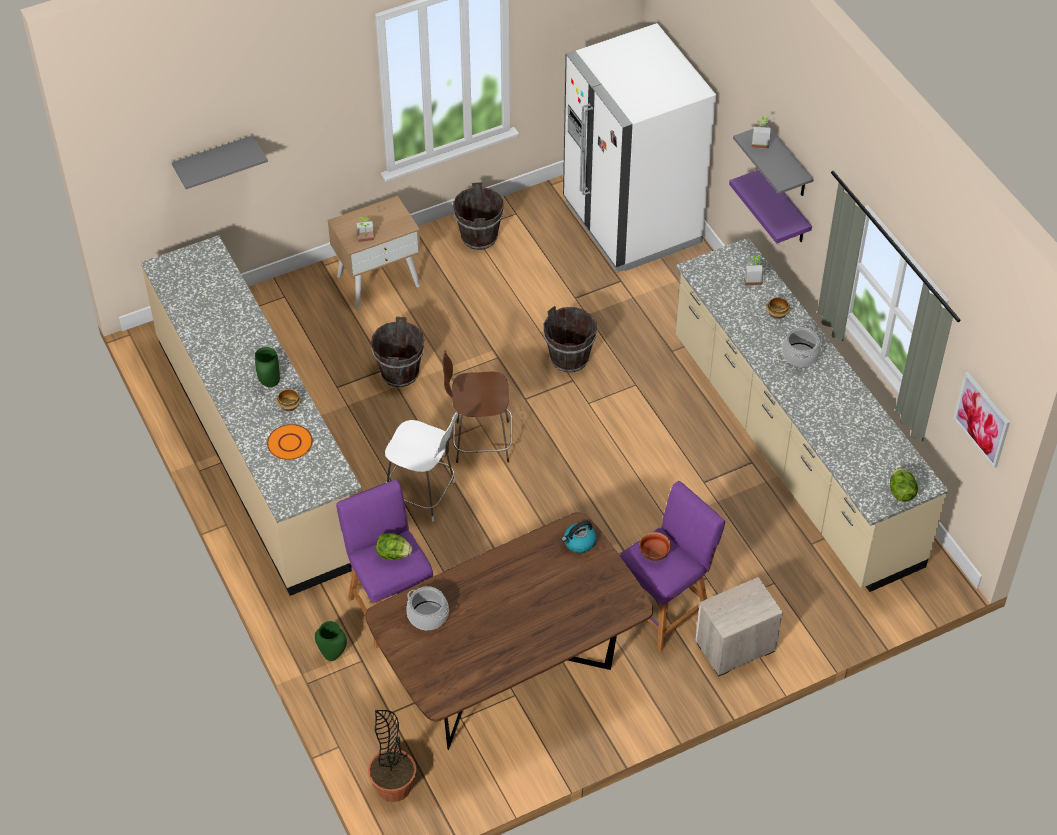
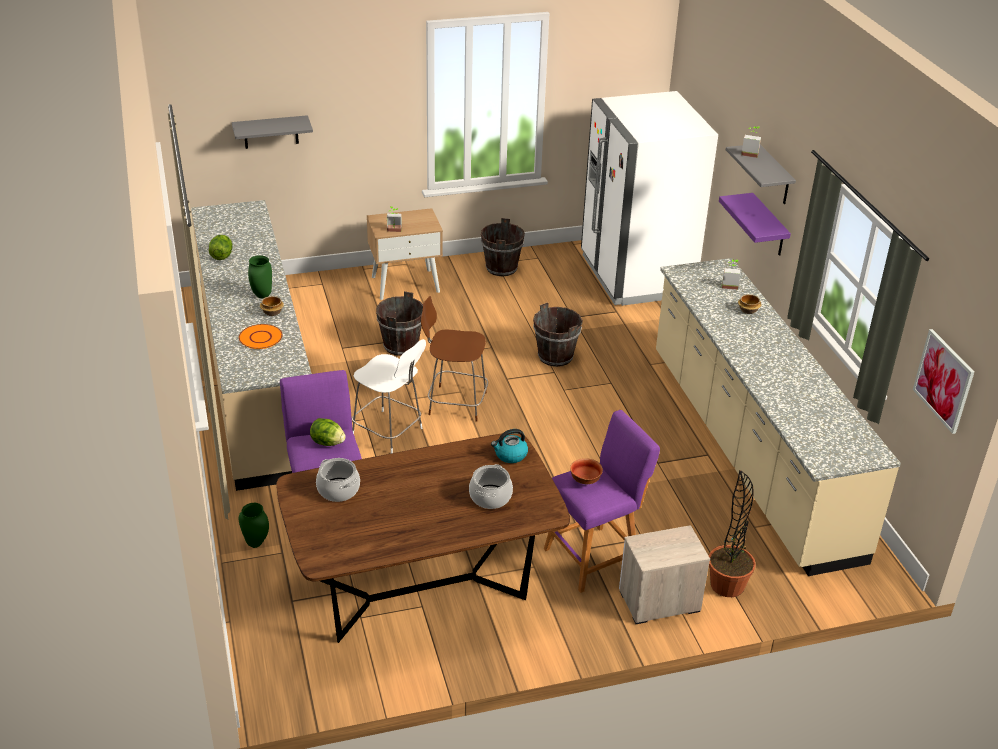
camera: 10 degrees right, 15 degrees down
(393, 786) = (270, 666): potted plant -> potted plant (727, 585)
(800, 355) = (764, 341): cooking pot -> cooking pot (490, 497)
(901, 492) = (850, 457): lettuce -> lettuce (221, 256)

